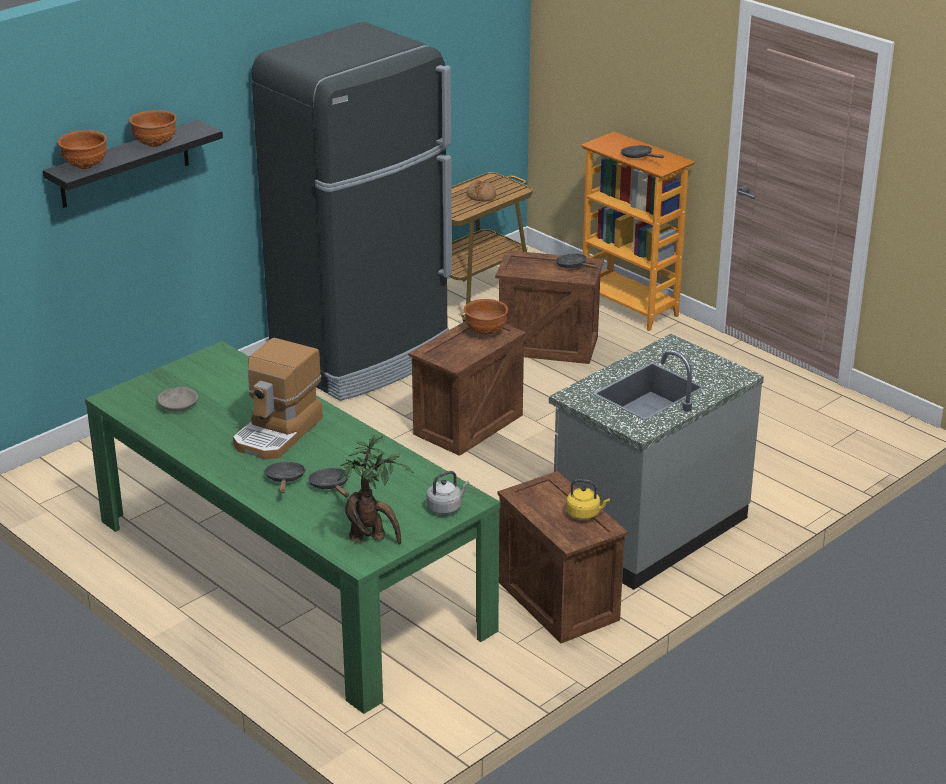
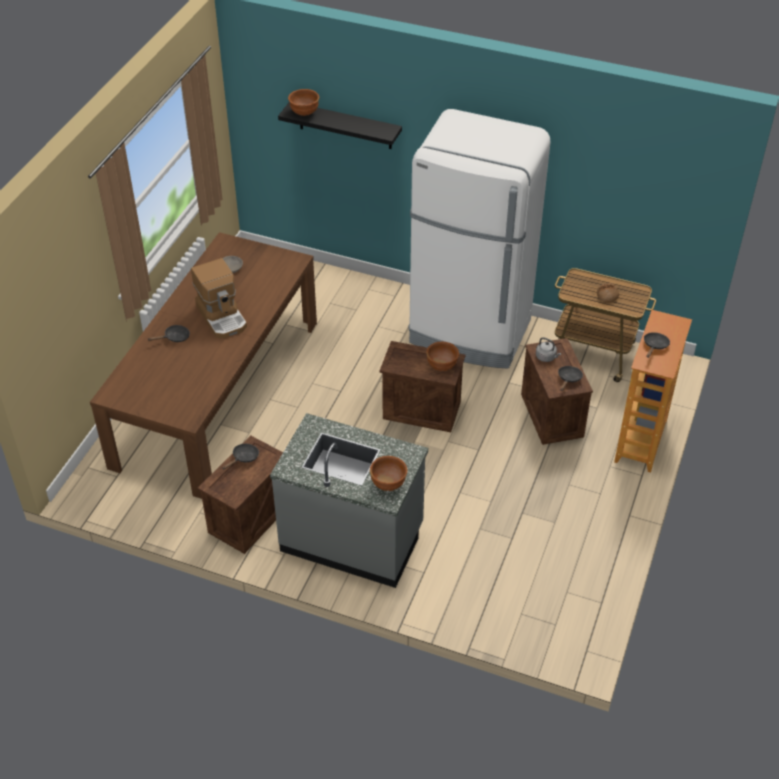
camera: 65 degrees right, 15 degrees up
(155, 144) = (353, 124): brown bowl -> brown bowl (388, 484)
(278, 433) = (222, 316): coffee machine -> coffee machine turned 120 degrees counterclockwise
(291, 574) = (218, 392): green dining table -> brown dining table
(331, 486) = (177, 358): black frying pan -> black frying pan (243, 458)
(363, 357) = (470, 333): black fridge -> white fridge
(372, 538) = (132, 393): potted plant -> none
(446, 507) = (177, 412): grey kettle -> grey kettle (546, 357)
(585, 514) = (245, 483): yellow kettle -> none

